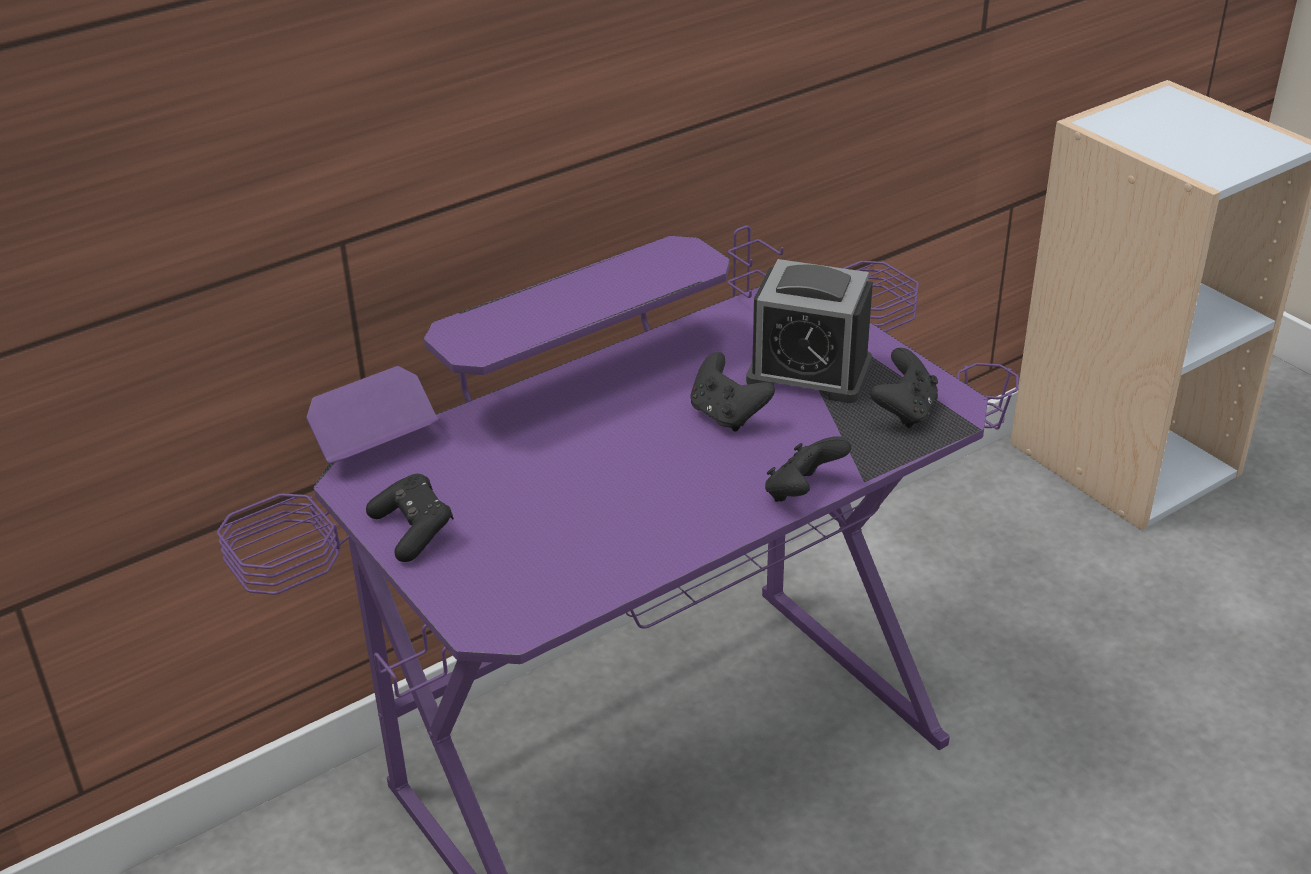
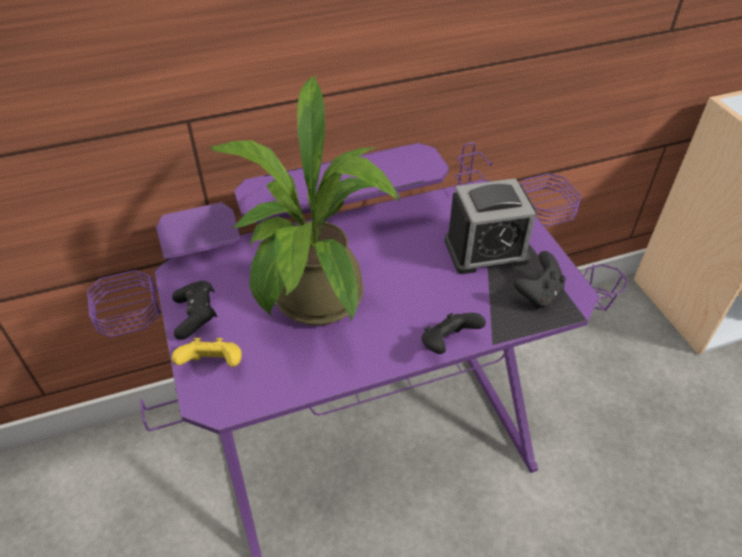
camera: 15 degrees right, 10 degrees up
(473, 583) = (214, 365): none -> yellow game controller
(586, 483) = (314, 305): none -> potted plant
(727, 415) = (421, 272): black game controller -> none
(809, 372) = (486, 250): alarm clock -> alarm clock turned 45 degrees counterclockwise

